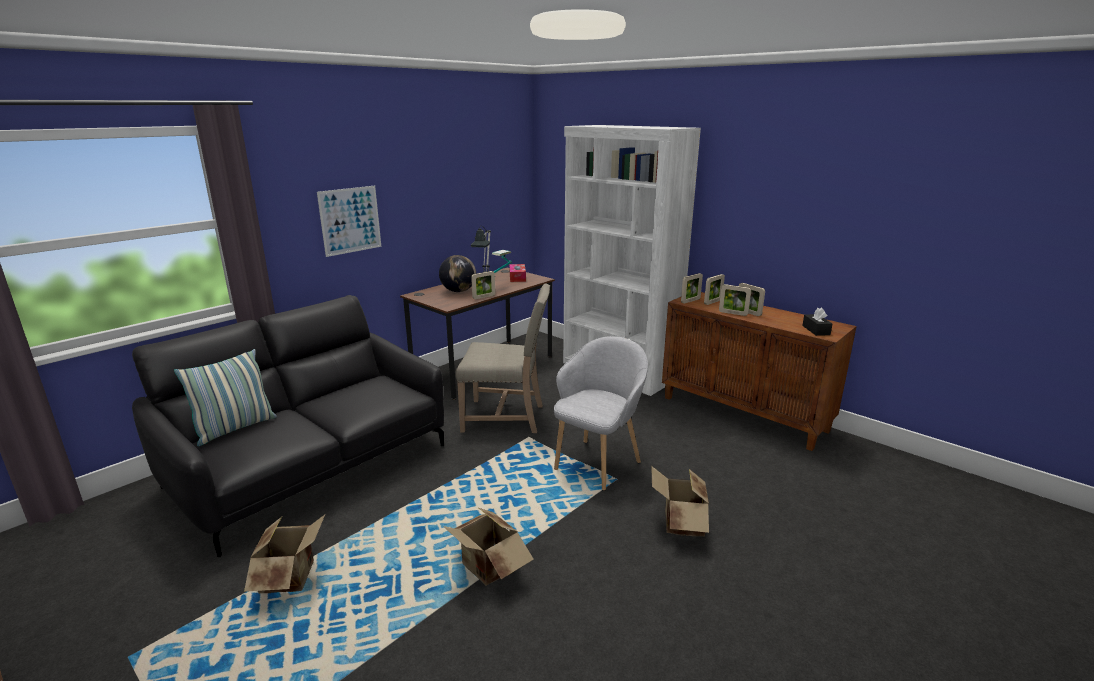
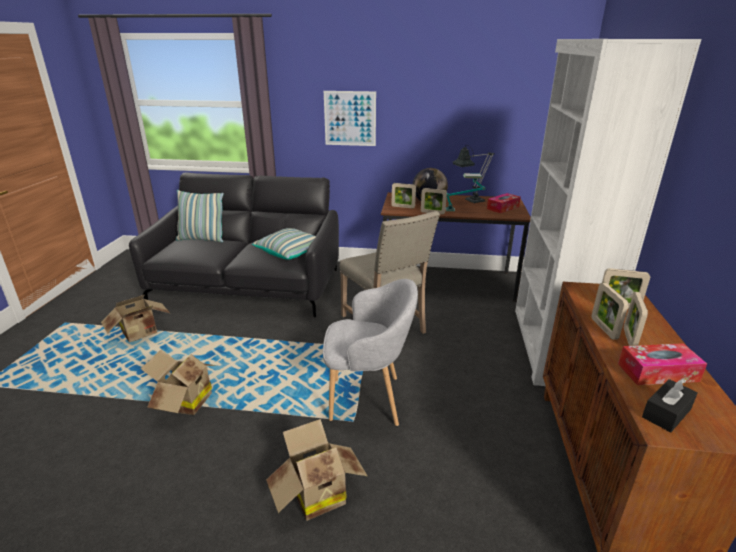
camera: 55 degrees right, 5 degrees up
(381, 388) = (290, 252): none -> pillow
(690, 301) = (592, 292): picture frame -> picture frame (403, 207)
(783, 319) = (657, 372): none -> tissue box

